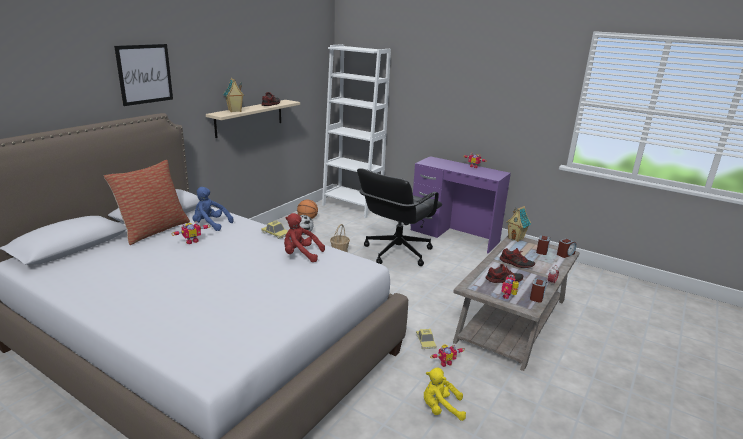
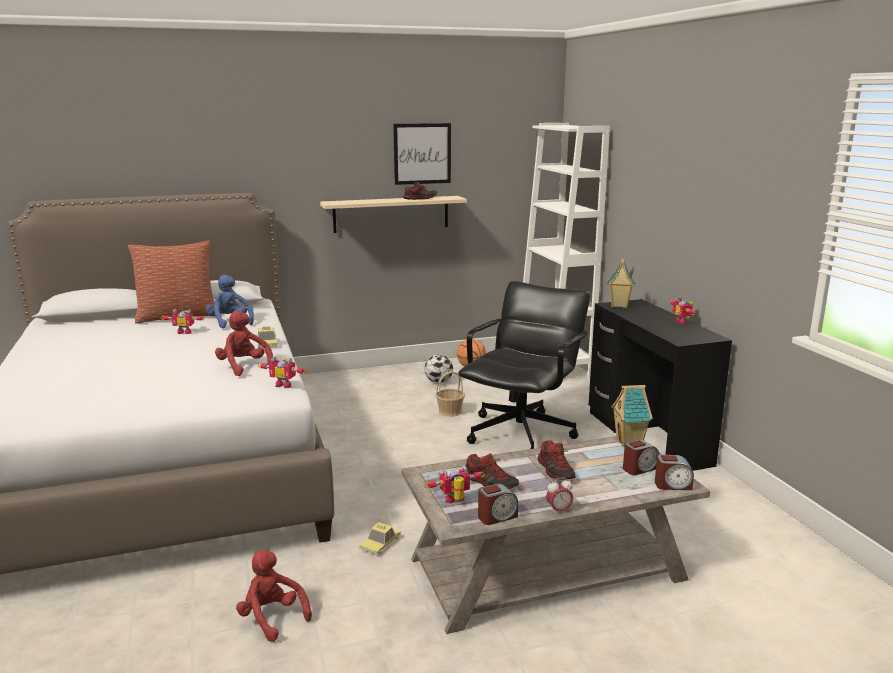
camera: 40 degrees right, 5 degrees down
(145, 74) = (238, 148): picture -> picture (422, 153)
(234, 111) = (357, 201): toy house -> toy house (619, 305)
(396, 252) = (522, 433): black office chair -> black office chair turned 135 degrees clockwise
(440, 408) = (272, 618): yellow plush toy -> red plush toy
(445, 362) = (363, 575): toy robot -> toy robot (285, 385)
(454, 236) = (647, 438): purple desk -> black desk

